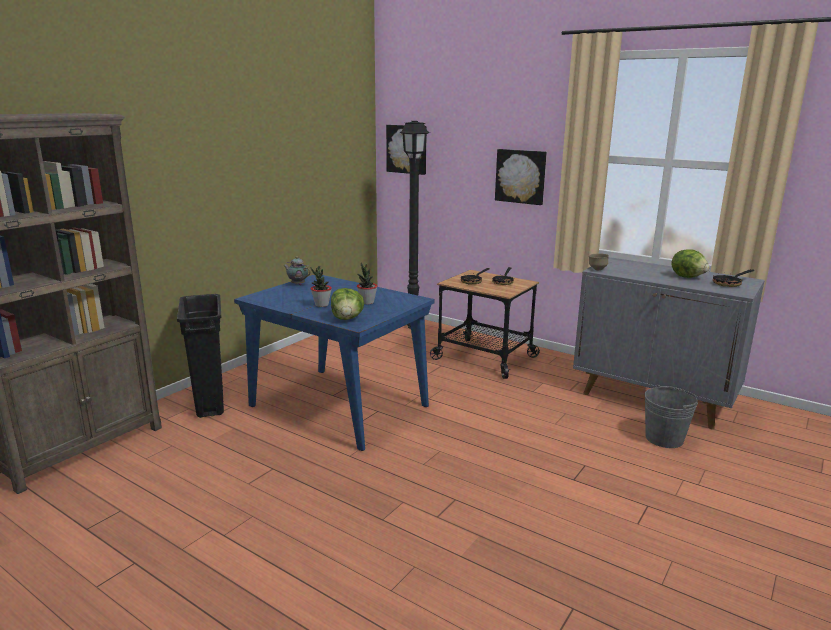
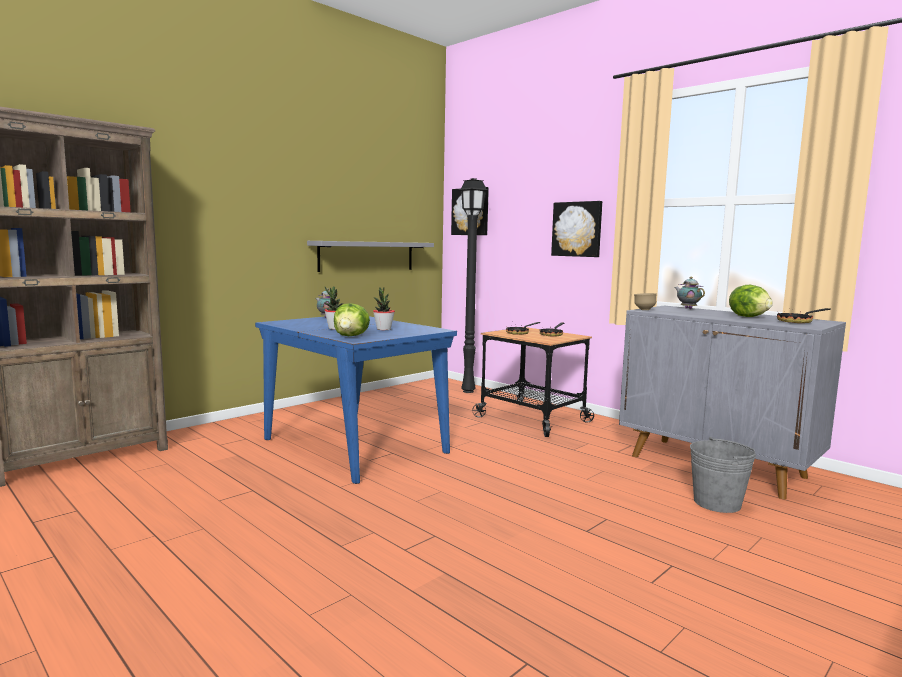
camera: 10 degrees right, 10 degrees down
(210, 403) = (228, 434): black trash can -> none
(310, 203) = (367, 256): none -> grey shelf
(630, 263) = (687, 308): none -> teapot

